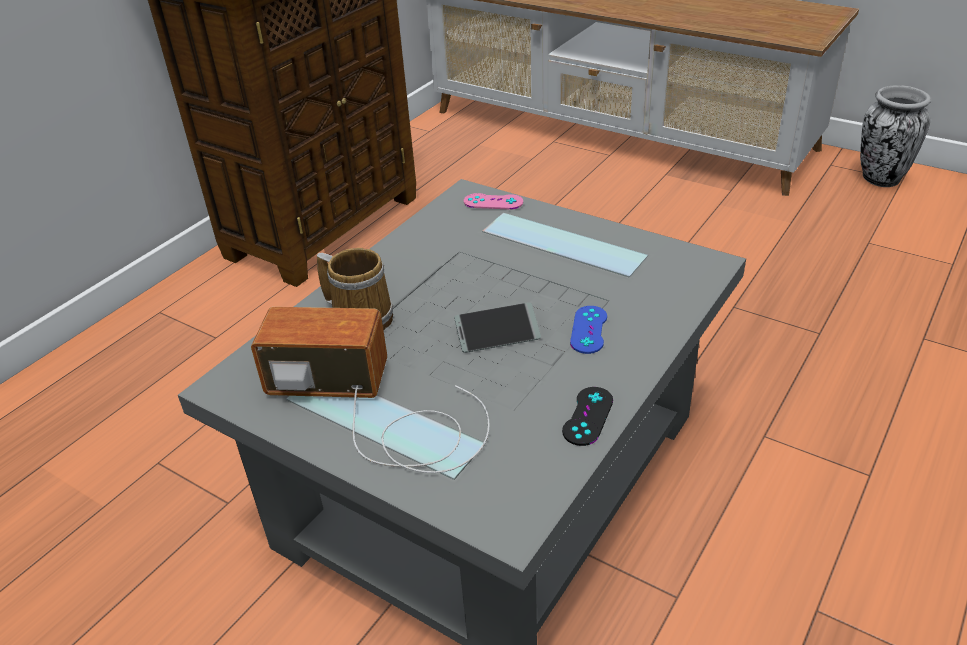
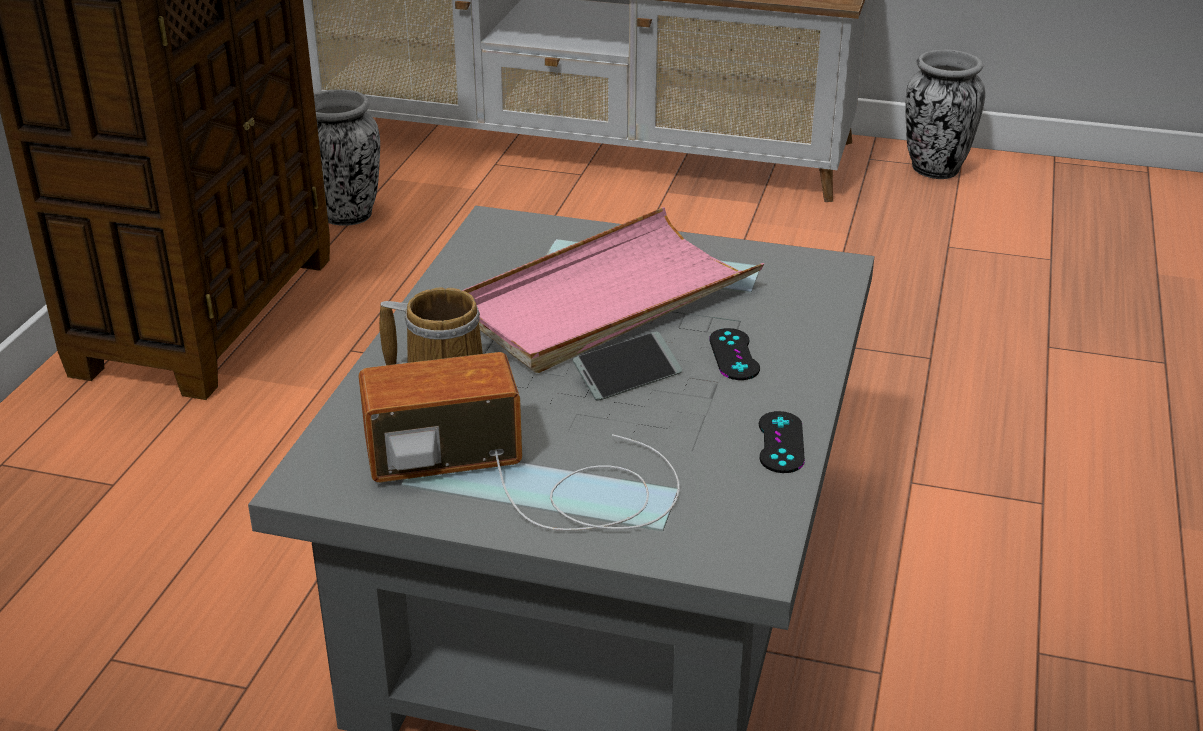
camera: 20 degrees left, 5 degrees down
(440, 168) = (347, 216): none -> vase
(493, 202) = (536, 228): pink game controller -> none
(512, 267) = (605, 299): none -> pink tray
(589, 330) = (734, 355): blue game controller -> black game controller

